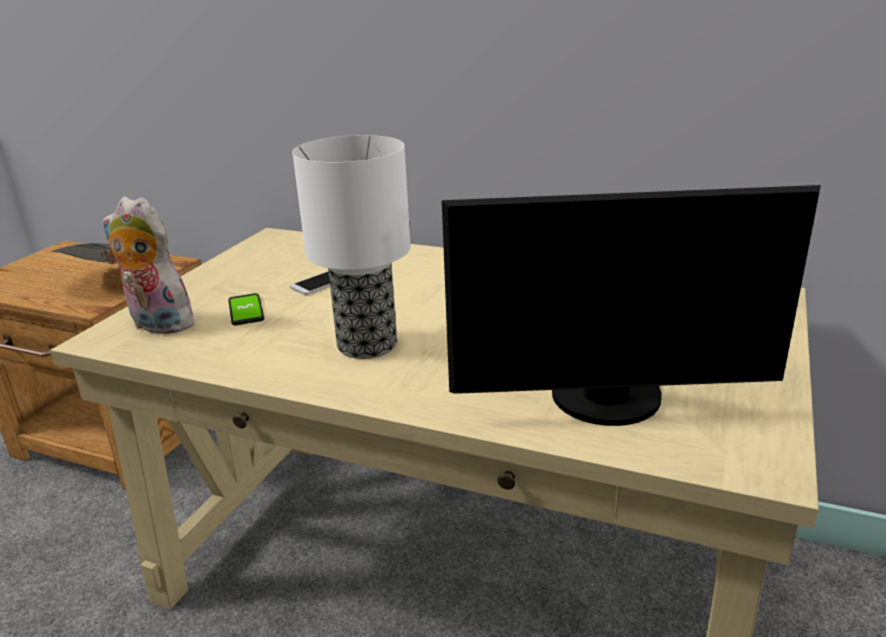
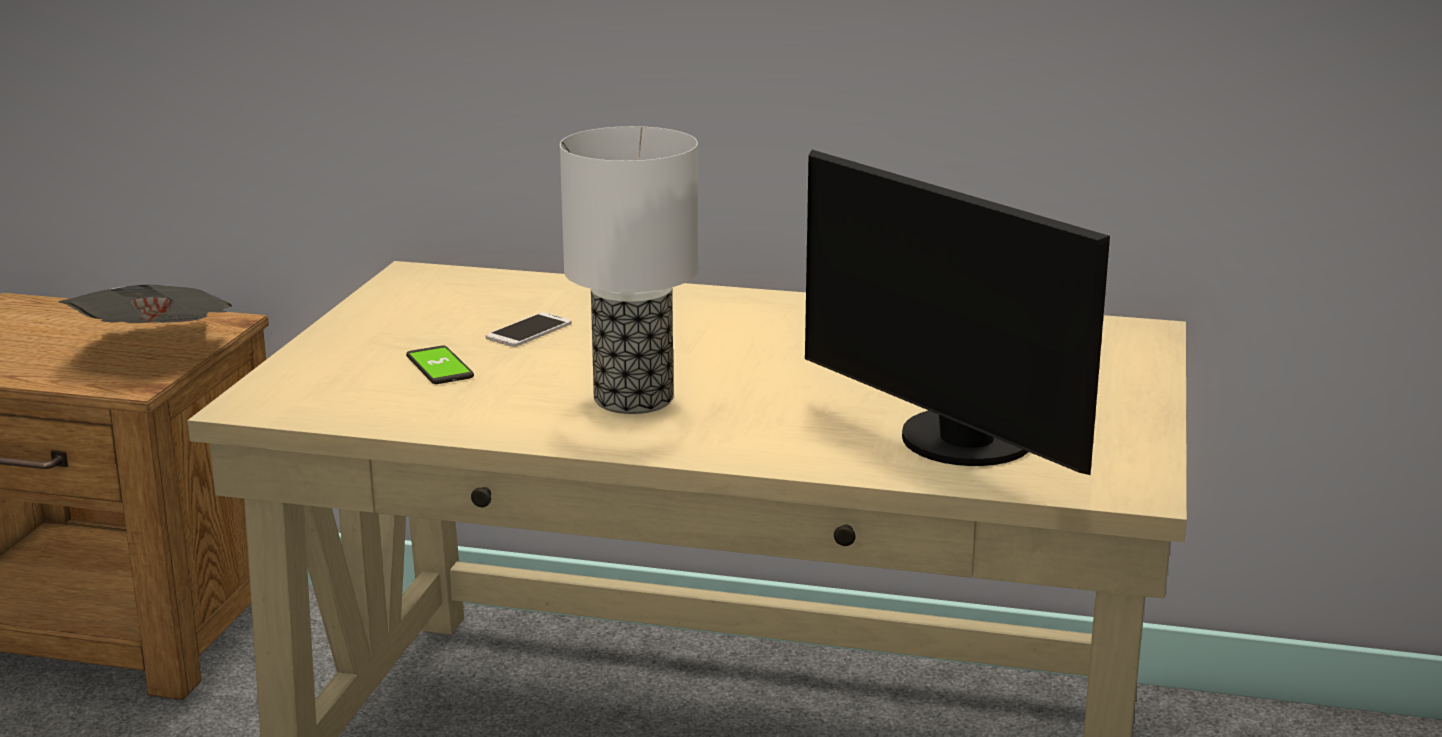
camera: 10 degrees left, 5 degrees down
(157, 325) = (322, 387): plush toy -> none
(609, 402) = (956, 443): monitor -> monitor turned 60 degrees clockwise

